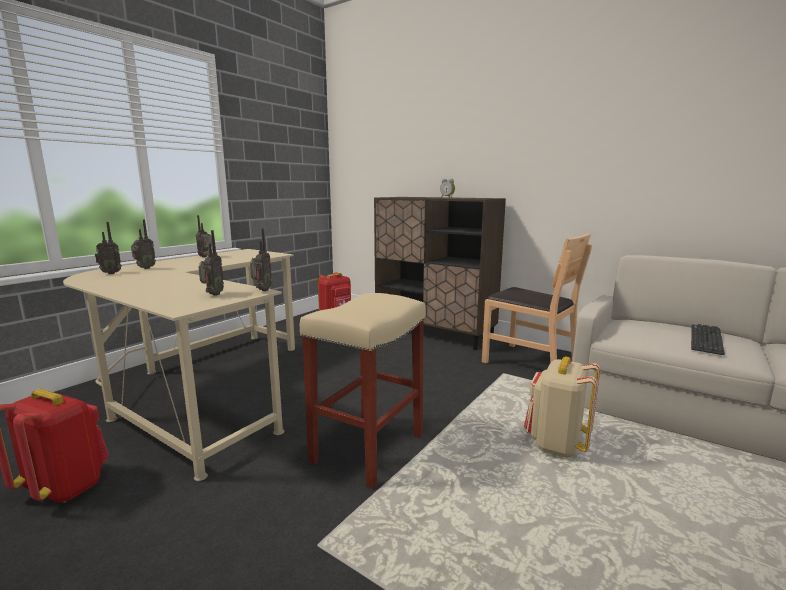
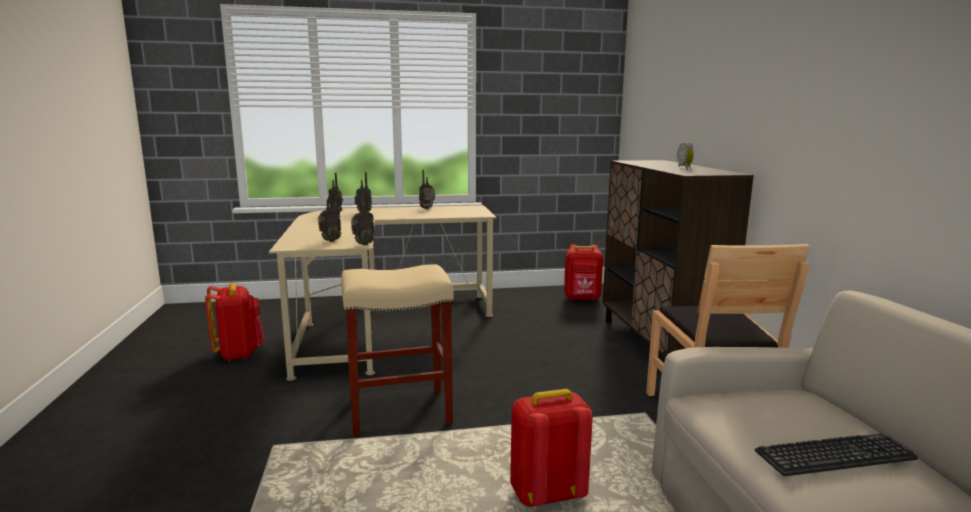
camera: 45 degrees right, 0 degrees up
(556, 445) = (547, 494): beige backpack -> red backpack

